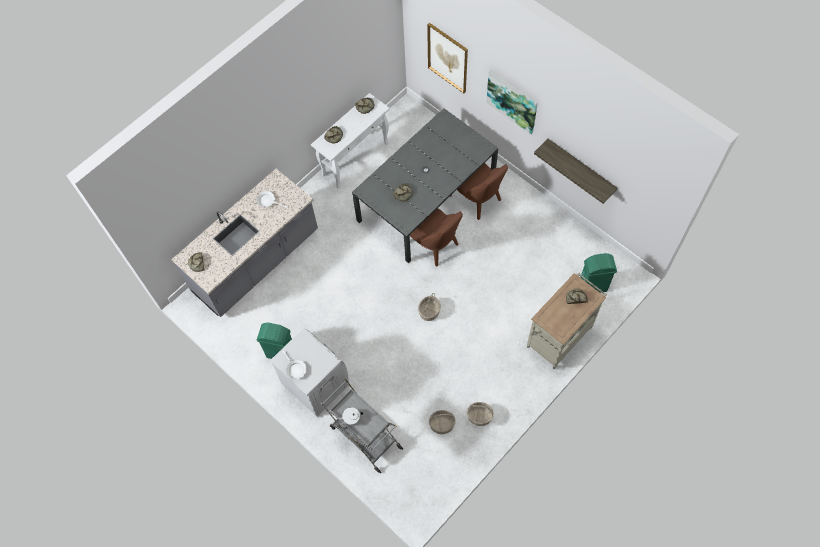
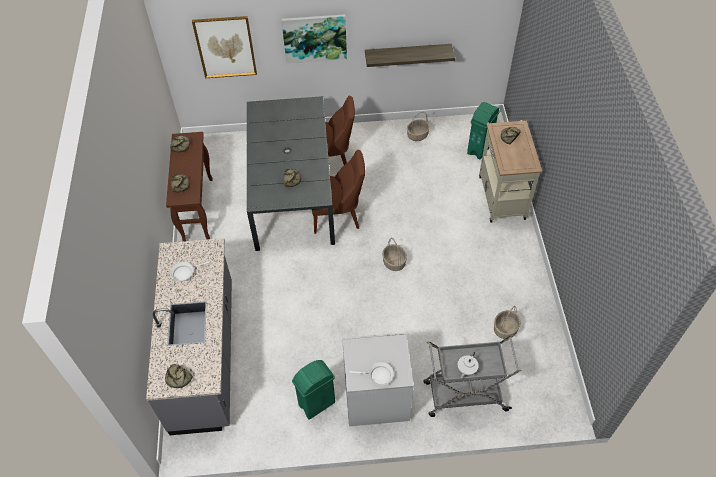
camera: 50 degrees left, 10 degrees down
(355, 158) = (198, 209): white console table -> brown console table
(479, 416) = (521, 298): basket -> basket (417, 135)

